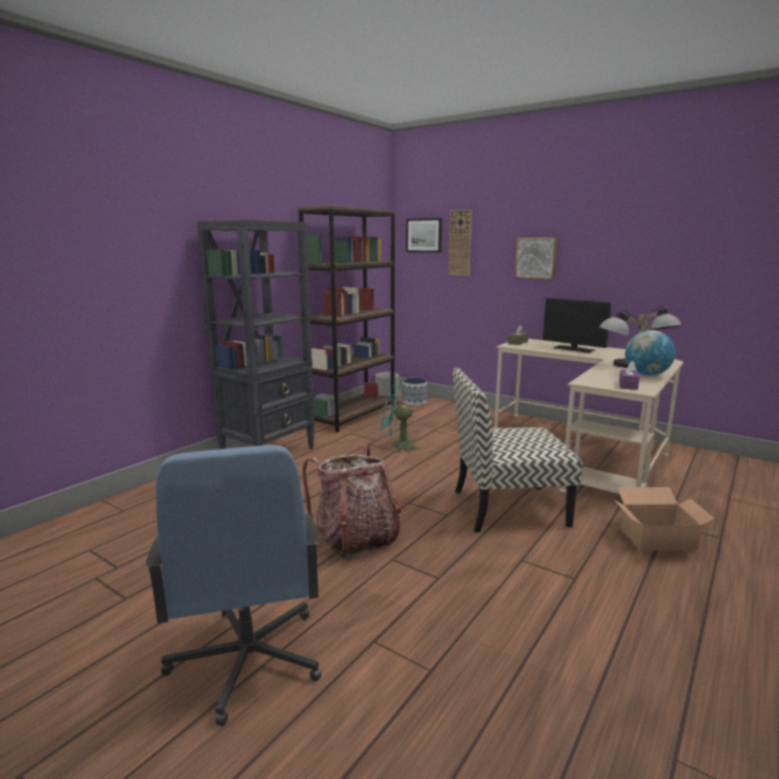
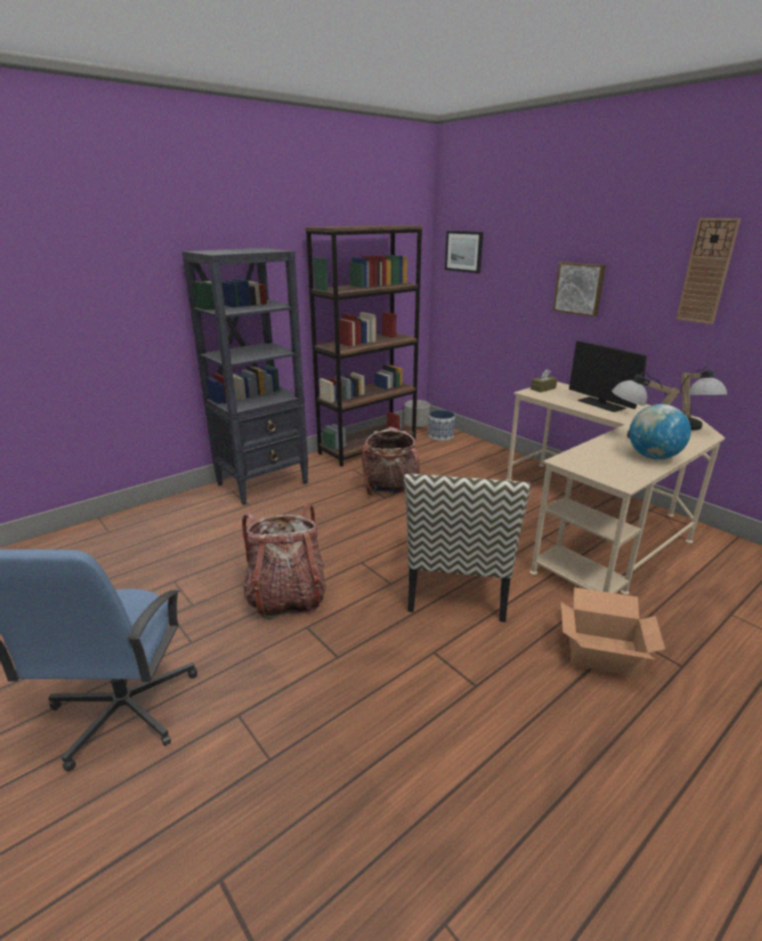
camera: 15 degrees right, 10 degrees up
(397, 445) = (391, 490): turquoise fan -> backpack
(460, 243) = (500, 263): wall clock -> wall clock (707, 271)
(507, 508) = (458, 585): chair -> chair turned 90 degrees counterclockwise
(628, 385) = (613, 472): purple tissue box -> none

